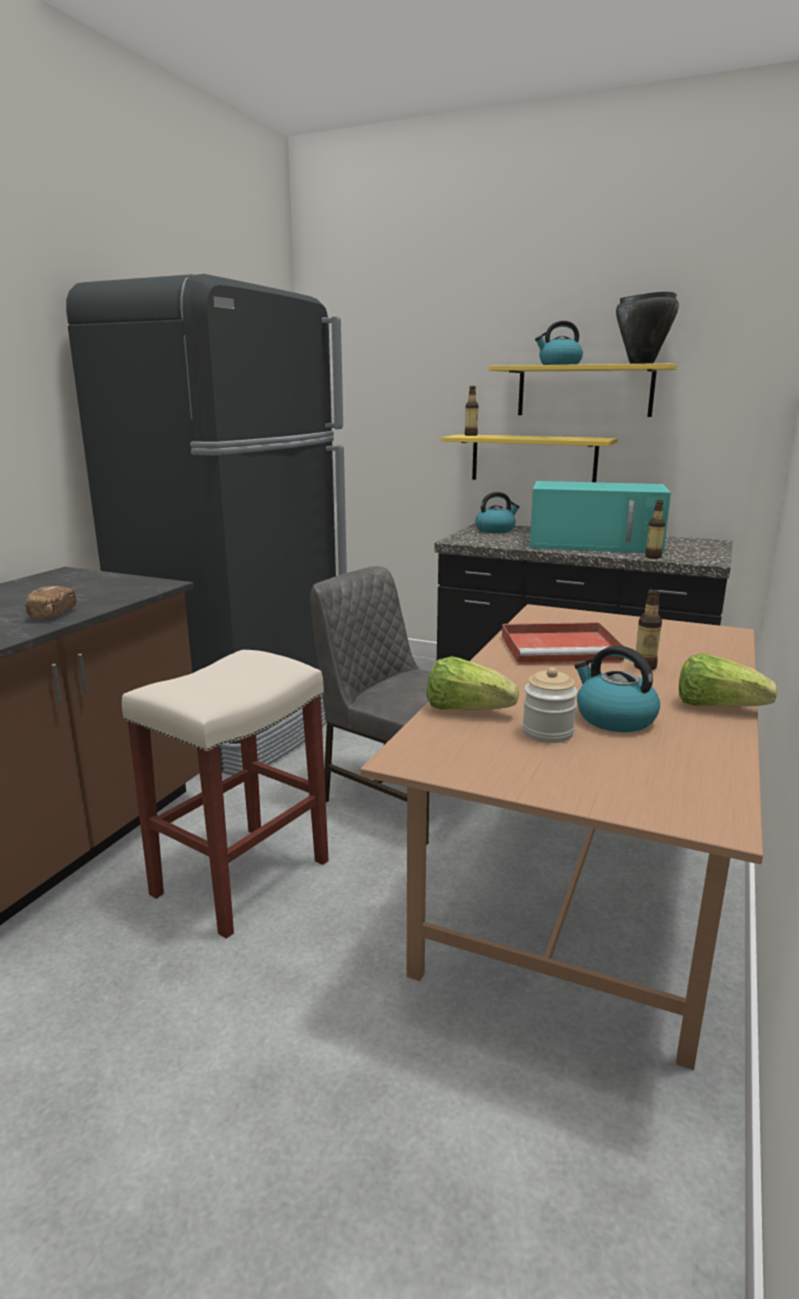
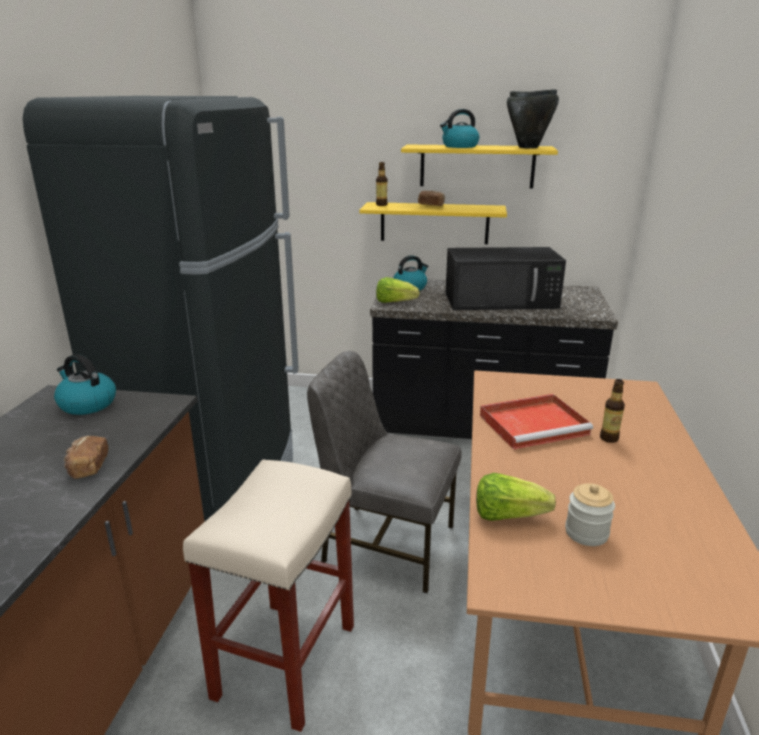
camera: 15 degrees left, 5 degrees up
(527, 436) = (431, 205): none -> bread
(596, 544) = (502, 300): turquoise microwave -> black microwave
(614, 718) = (624, 506): kettle -> kettle (87, 404)
(653, 557) = (555, 313): bottle -> none
(716, 707) = (686, 479): lettuce -> lettuce (394, 302)

